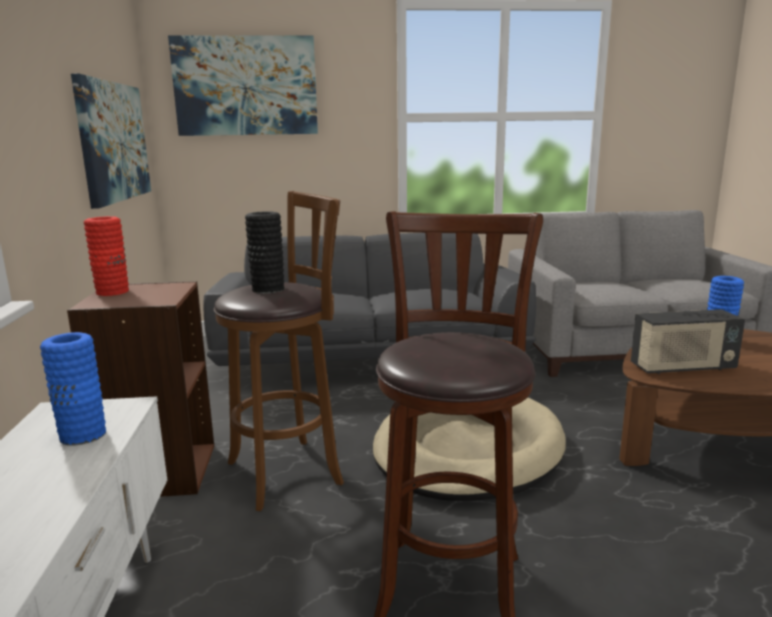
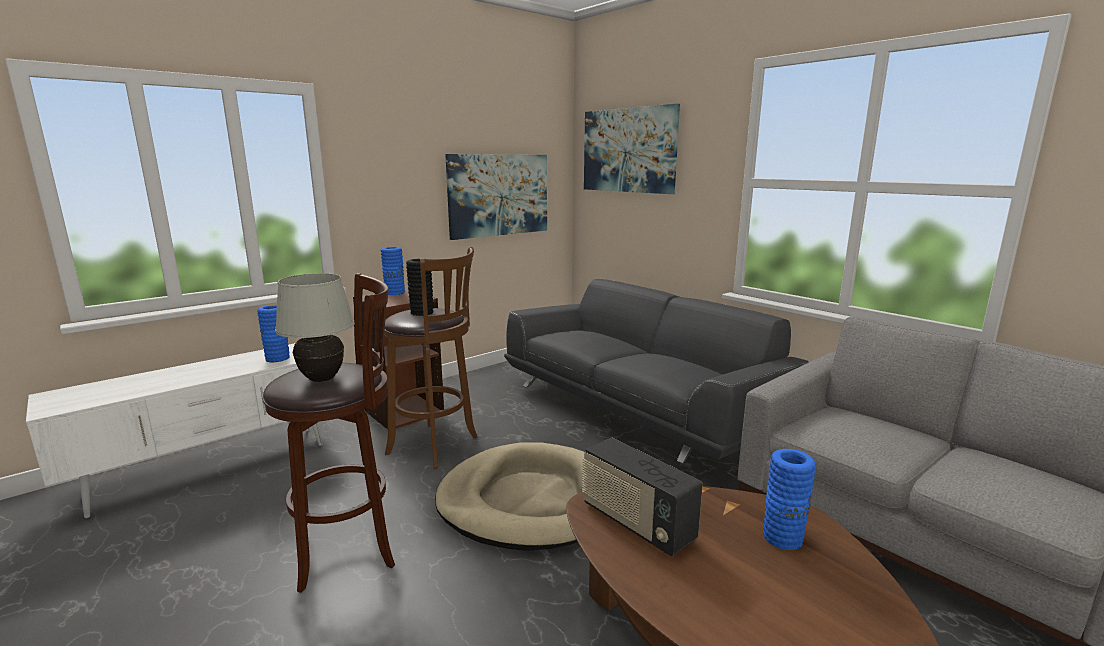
camera: 55 degrees right, 0 degrees up
(112, 292) = (394, 293): red vase -> blue vase
(475, 348) = (322, 379): none -> white table lamp

